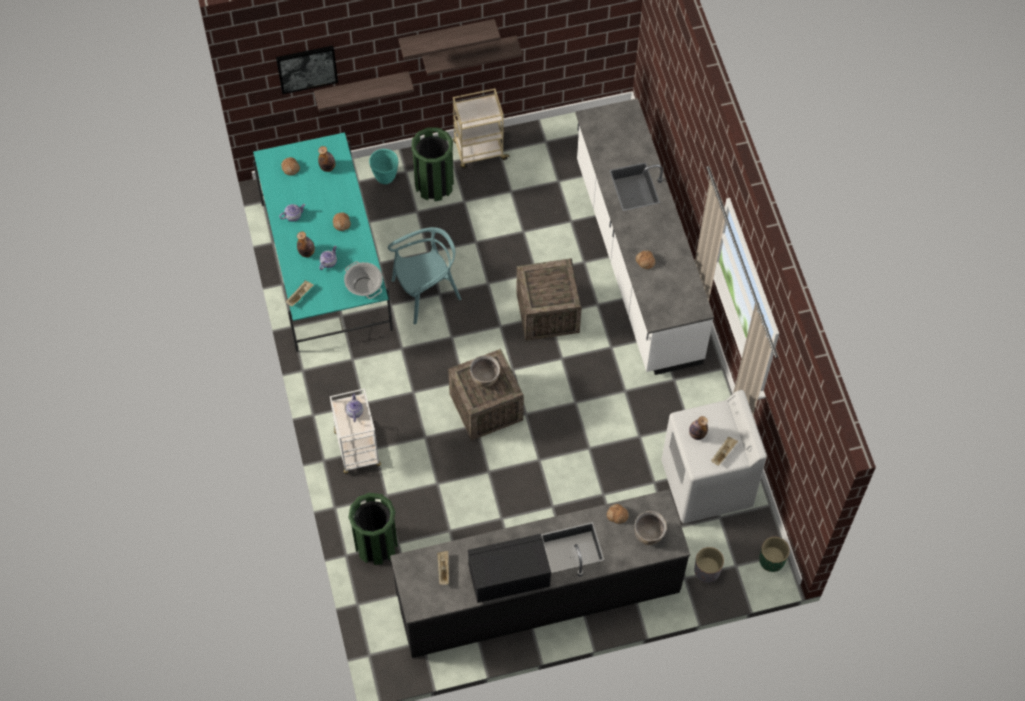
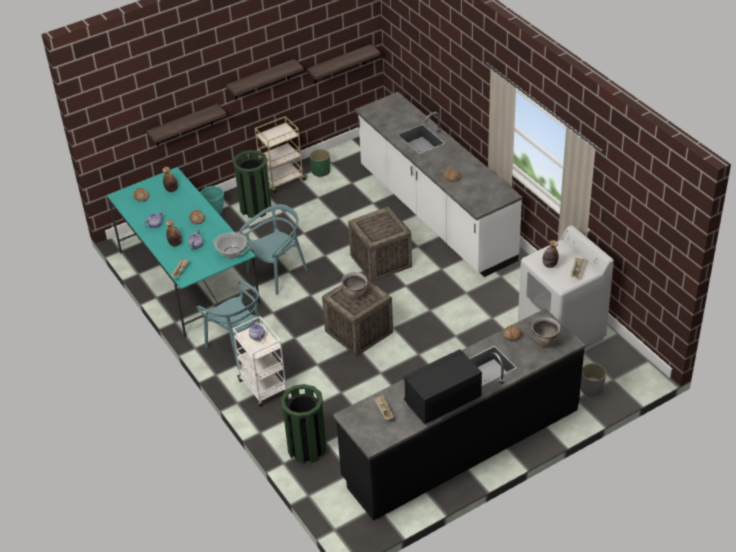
camera: 15 degrees left, 20 degrees down
(307, 68) = (138, 105): picture -> none
(349, 384) = (238, 346): none -> turquoise chair
(447, 36) = (242, 63): shelf -> shelf (339, 64)
(771, 560) = (639, 368): green planter -> green planter (321, 171)

